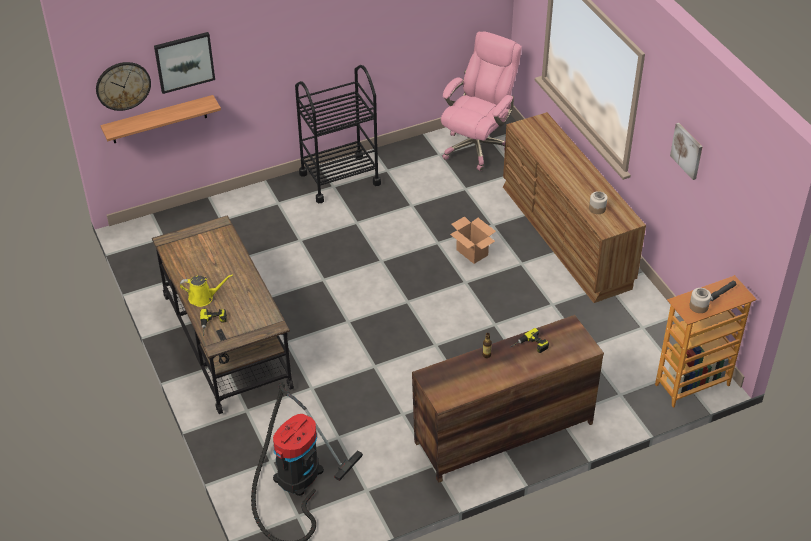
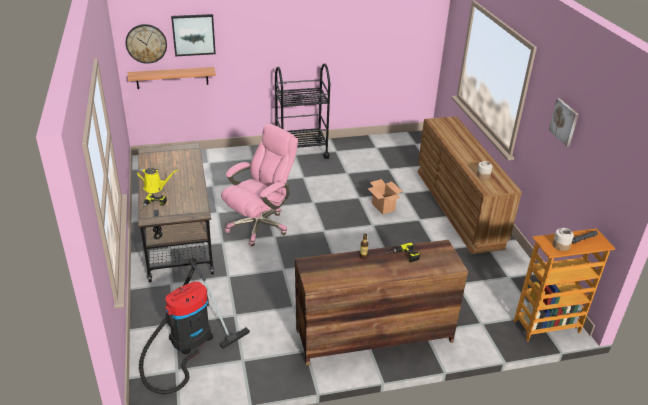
camera: 10 degrees right, 10 degrees down
(478, 147) = (405, 147): pink office chair -> pink office chair (260, 227)

